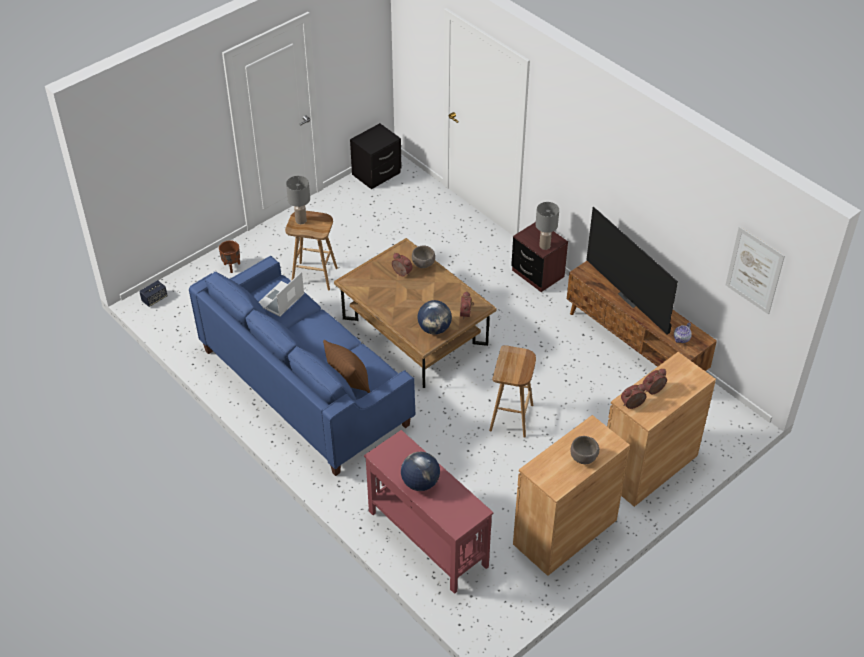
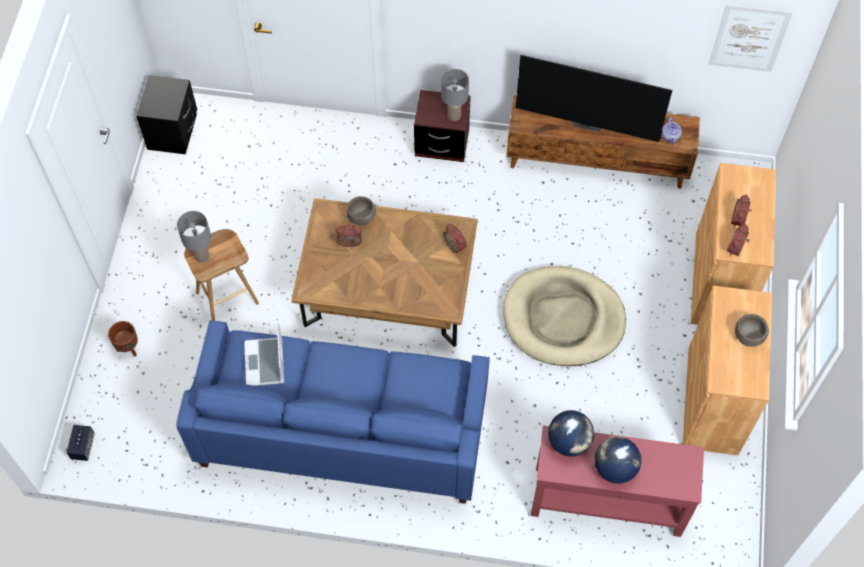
camera: 40 degrees left, 15 degrees up
(348, 381) = (423, 405): brown pillow -> none
(434, 329) = (443, 284): globe -> globe (569, 441)
(511, 418) = (563, 319): brown stool -> beige dog bed

